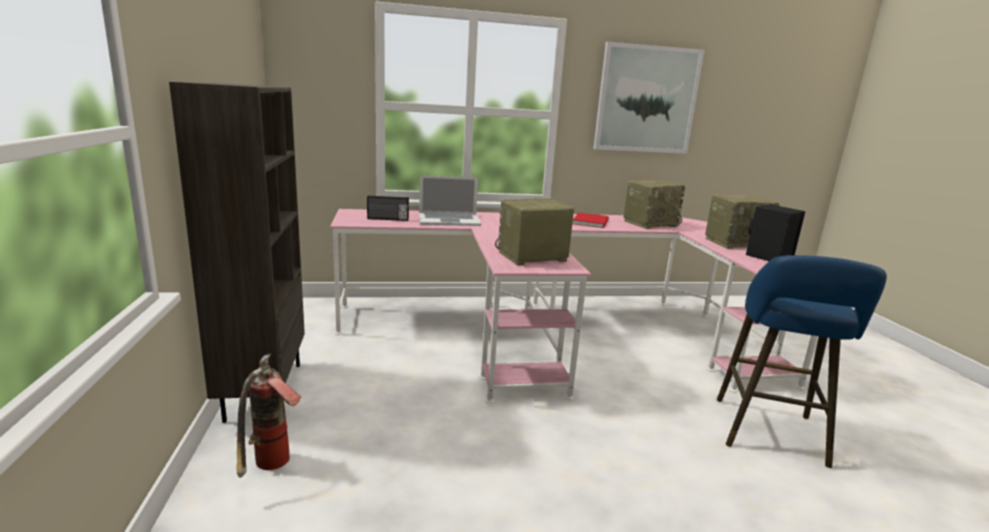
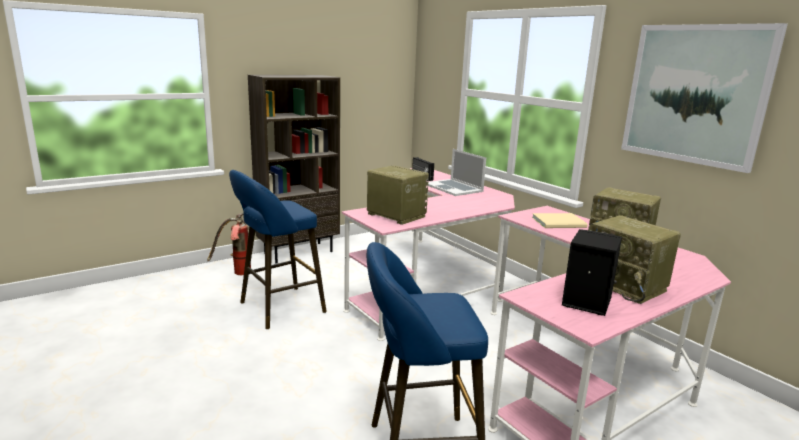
camera: 65 degrees right, 0 degrees up
(443, 451) = (278, 308): none -> blue stool
(591, 221) = (560, 223): red book -> beige book

